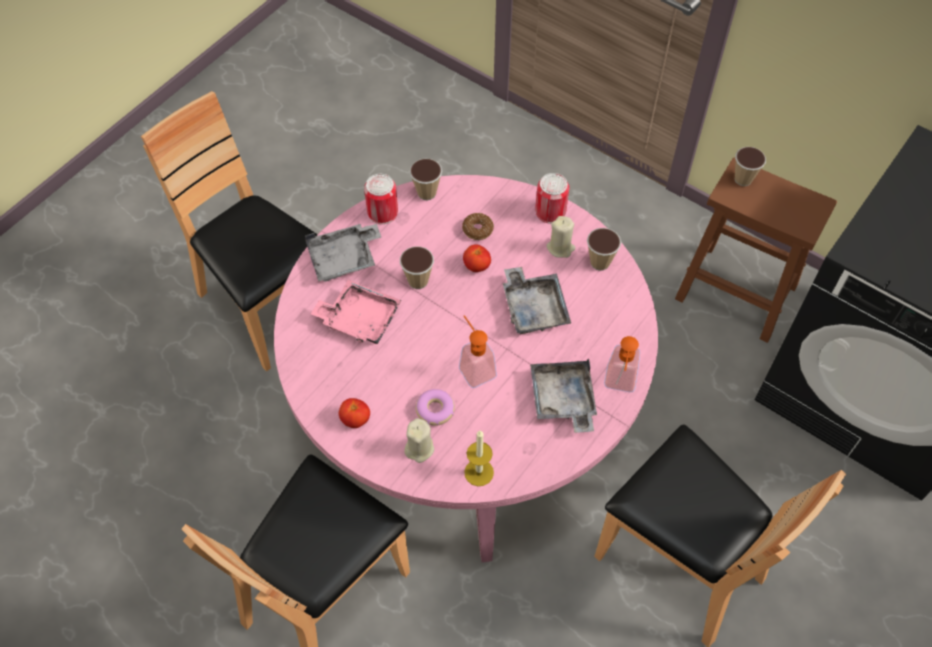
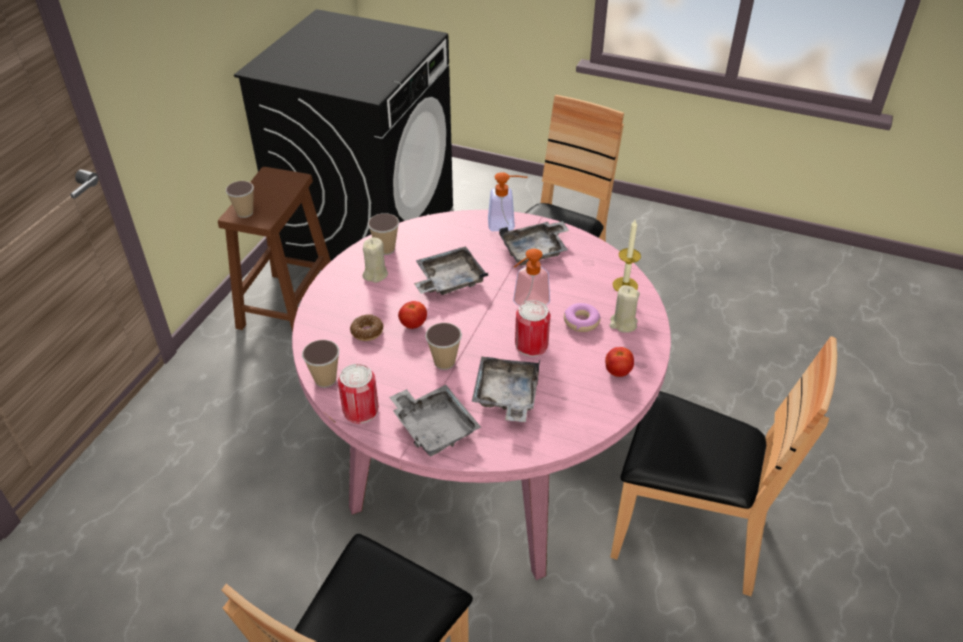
camera: 105 degrees left, 15 degrees down
(359, 319) = (506, 396): pink tray -> grey tray
(550, 211) = (332, 287): can -> can (531, 345)

